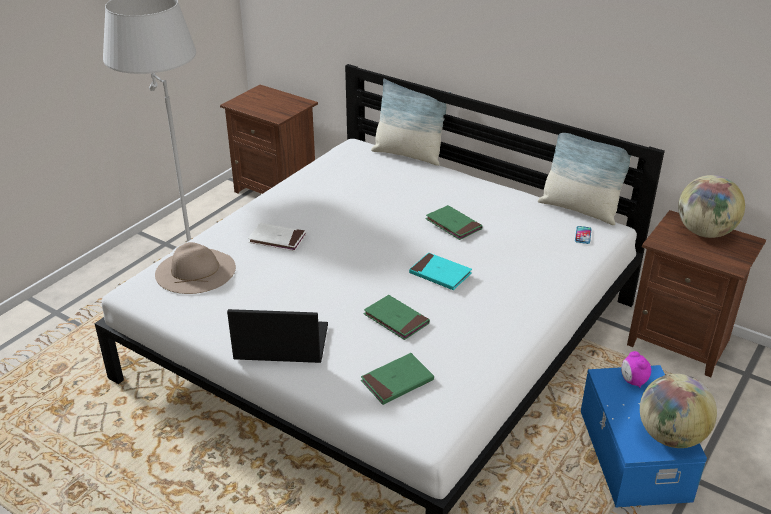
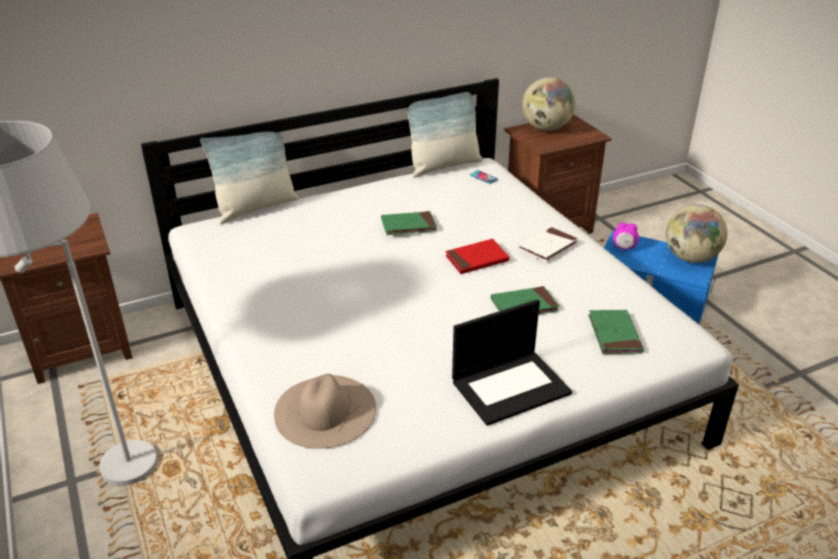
camera: 60 degrees left, 0 degrees up
(277, 239) = (322, 333): white book -> white book (548, 247)
(280, 343) = (511, 386): laptop -> laptop turned 150 degrees counterclockwise
(440, 274) = (477, 259): turquoise book -> red book

